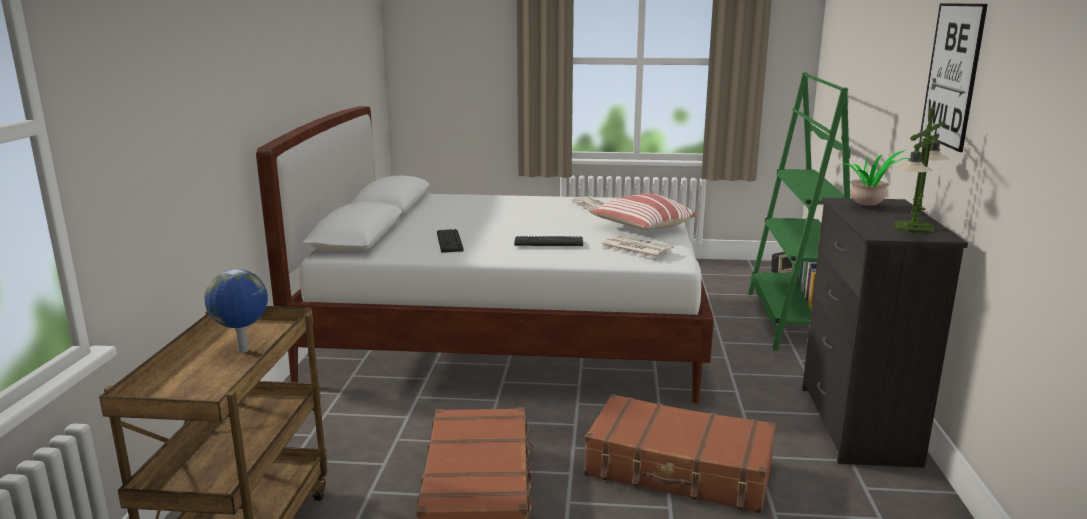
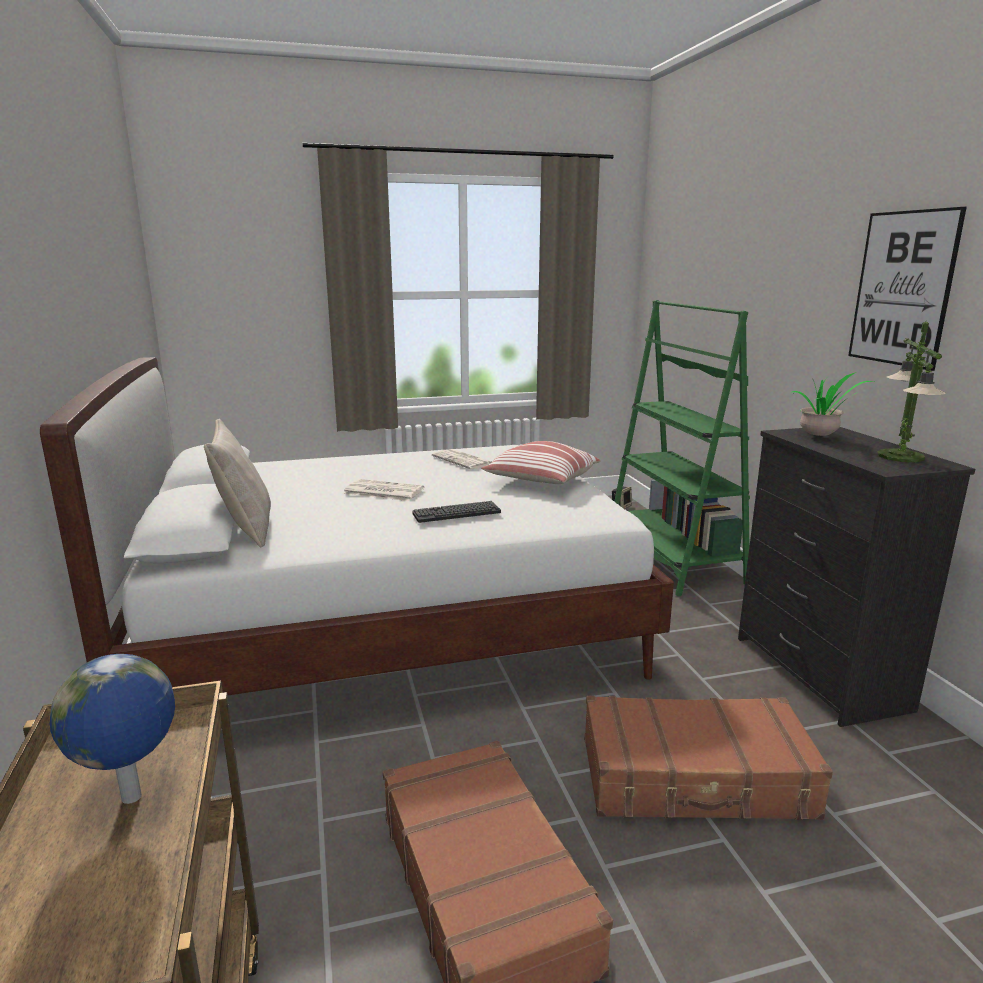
camera: 20 degrees left, 0 degrees up
(394, 237) = (246, 529): none -> beige pillow
(449, 241) = (327, 527): keyboard -> none
(635, 248) = (562, 508): newspaper -> newspaper (382, 491)

